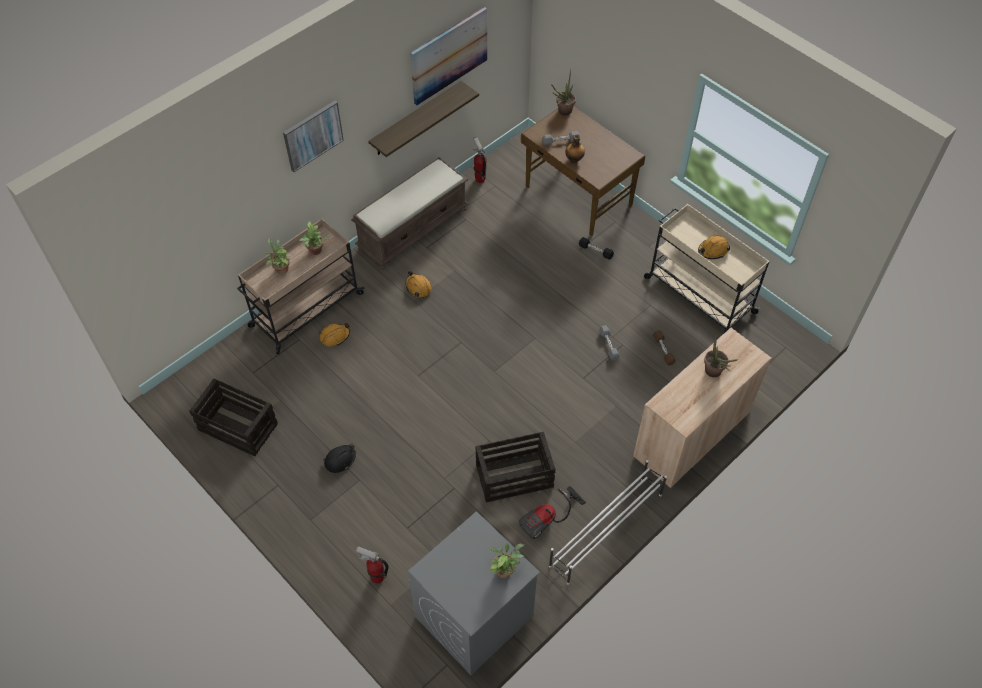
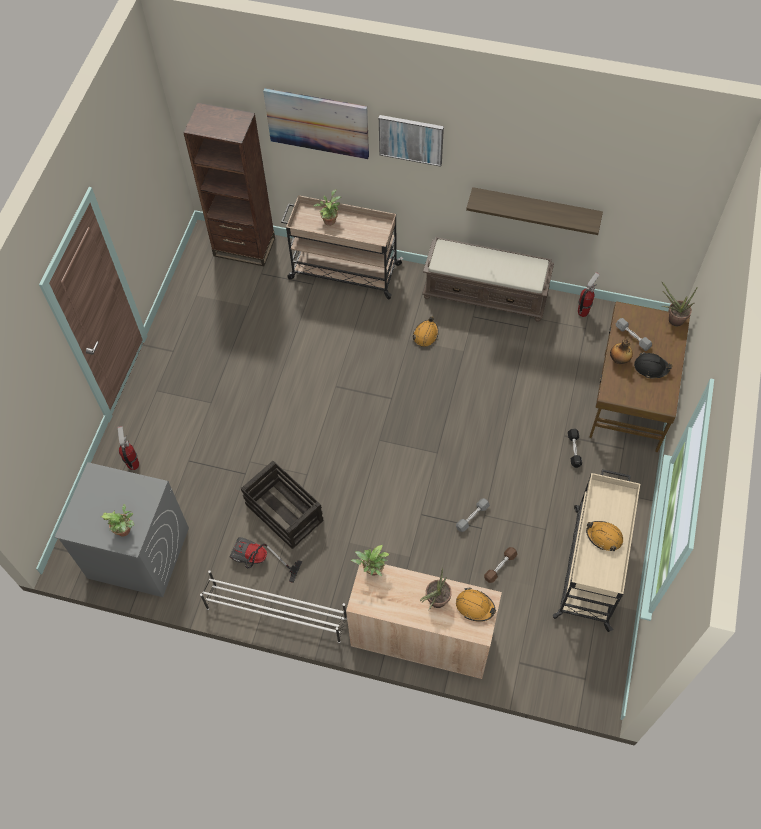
camera: 60 degrees right, 5 degrees up
(211, 371) = (244, 247): none -> brown bookcase
(237, 427) = (206, 294): crate -> none
(315, 252) = (364, 232): potted plant -> potted plant (372, 570)
(335, 336) = (333, 306): orange hard hat -> orange hard hat (475, 606)
(340, 460) = (220, 379): black hard hat -> black hard hat (651, 367)
(449, 55) = (593, 178): picture -> picture (317, 122)

